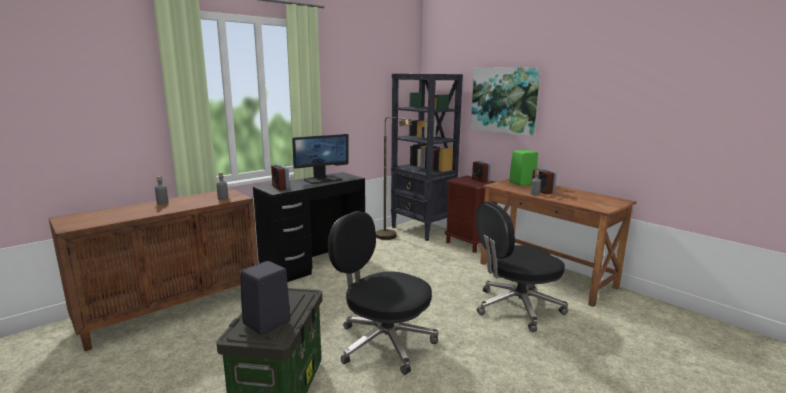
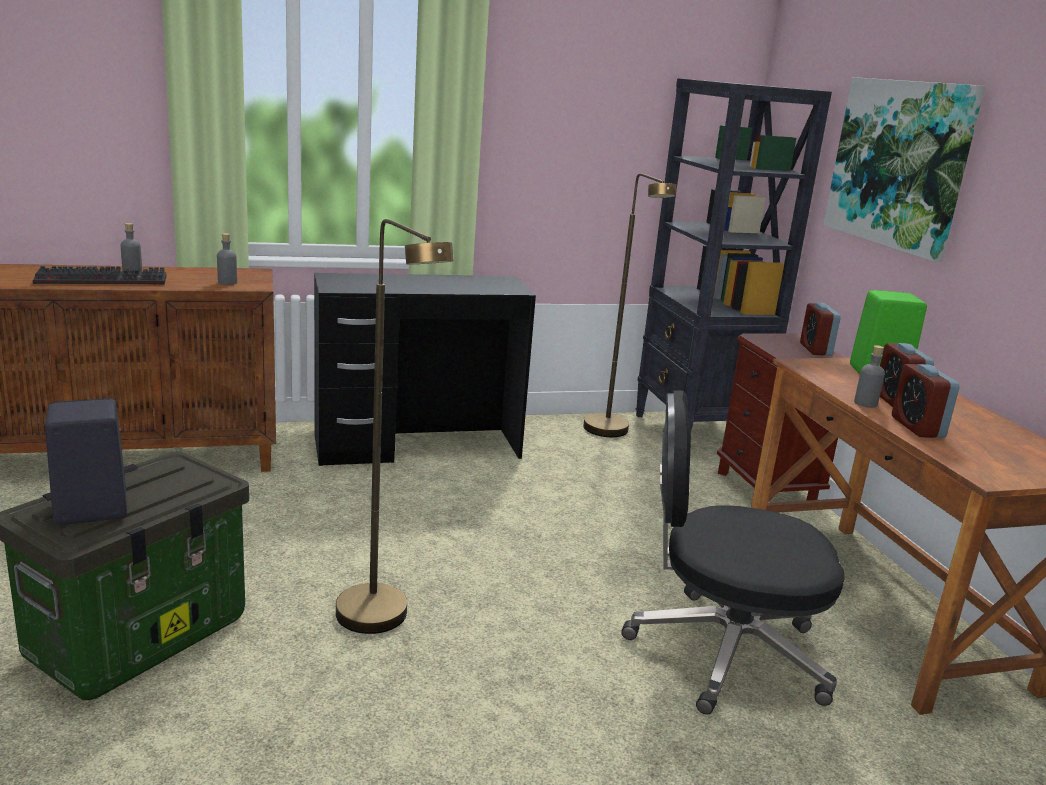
camera: 25 degrees right, 5 degrees up
(154, 209) = (104, 279): none -> keyboard
(281, 187) = (354, 283): alarm clock -> alarm clock (917, 427)
(322, 179) = (452, 283): monitor -> none
(383, 342) = (382, 623): black office chair -> brown floor lamp

